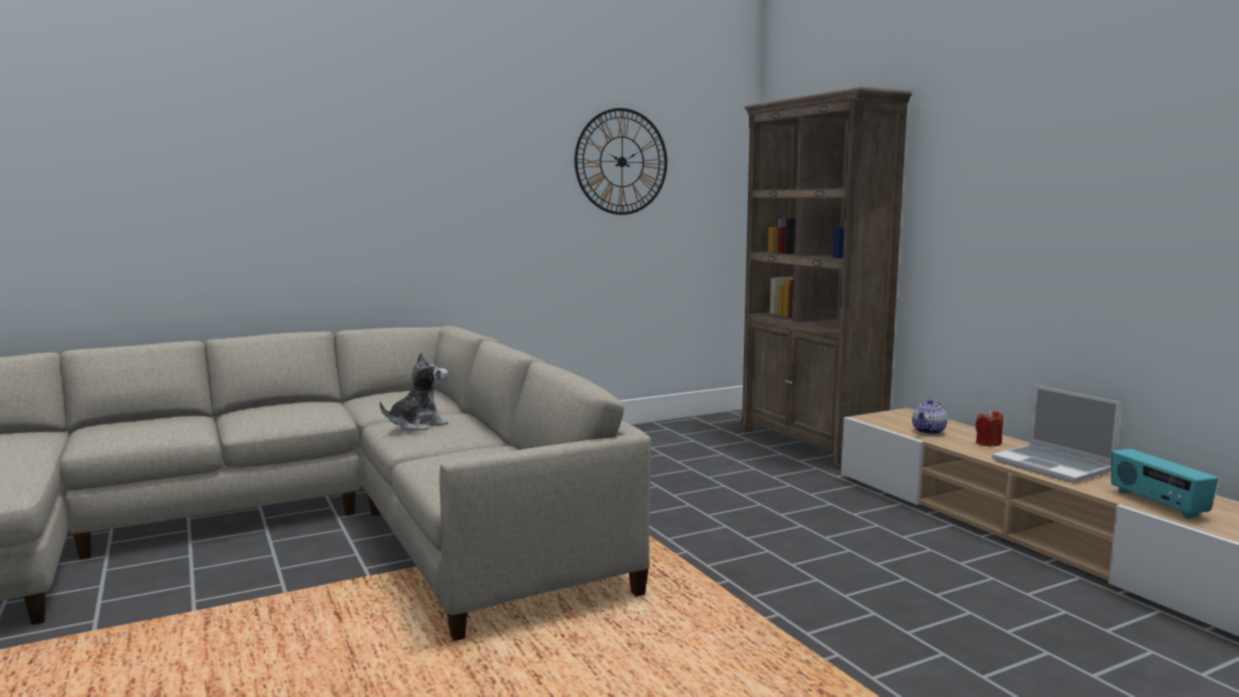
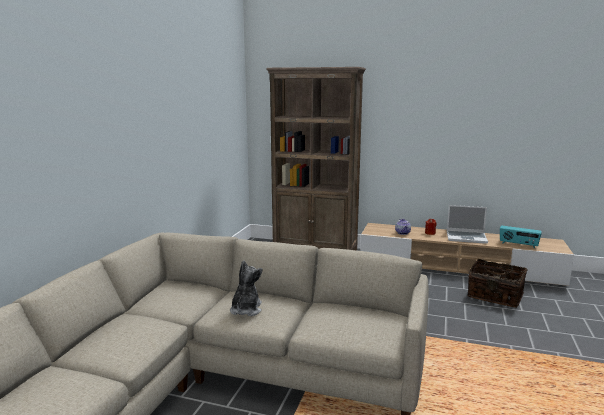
camera: 45 degrees left, 5 degrees up
(621, 162) = (203, 102): wall clock -> none
(1000, 594) = (494, 296): none -> basket

